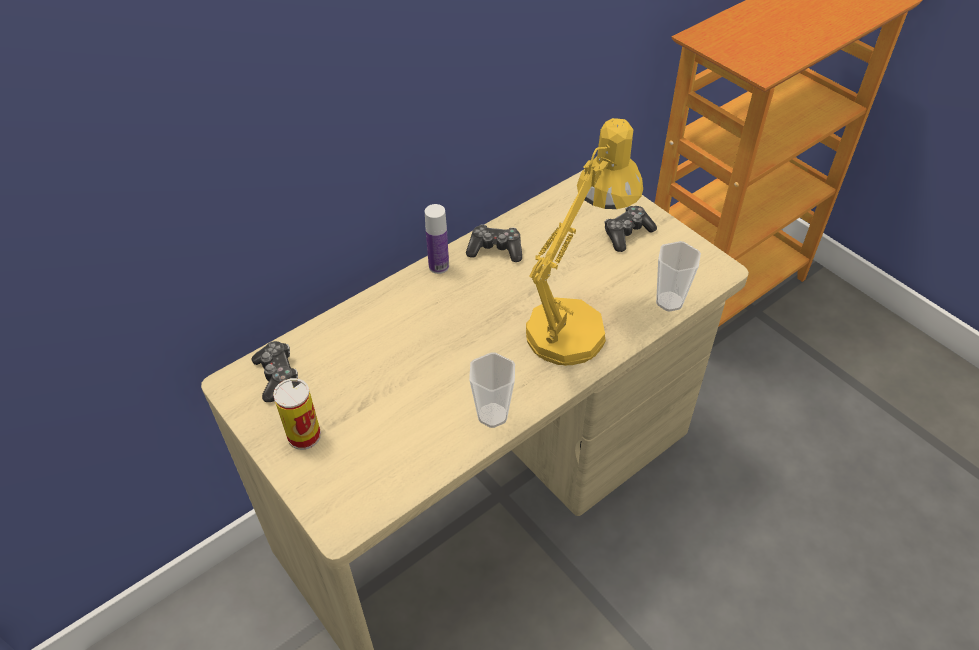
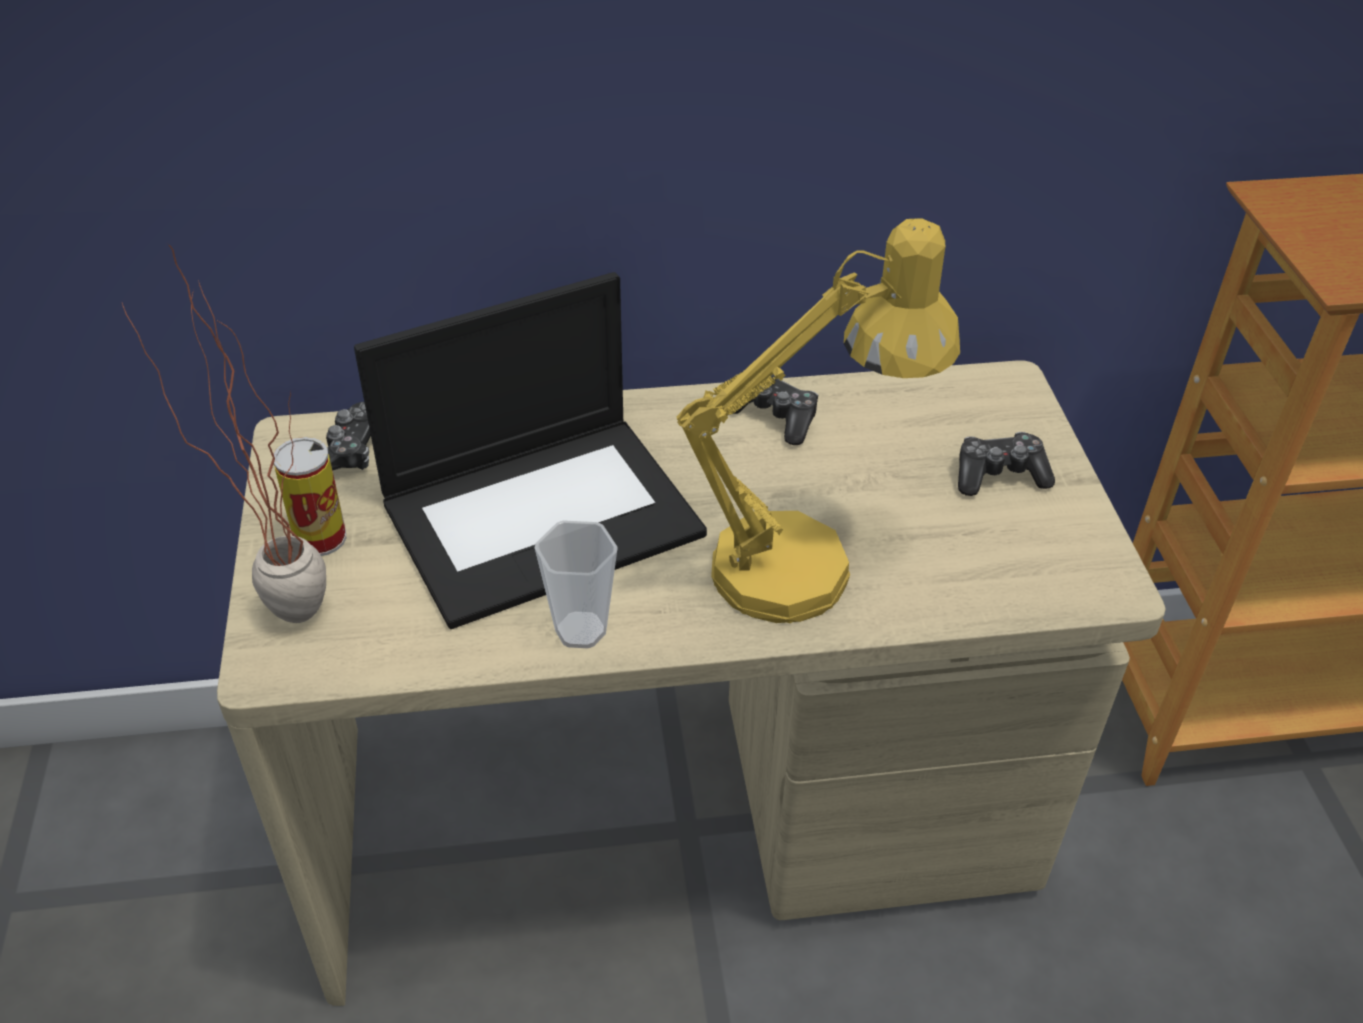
camera: 30 degrees right, 5 degrees down
(316, 485) = (282, 604): none -> potted plant
(419, 361) = (543, 515): none -> laptop
(439, 266) = (675, 406): bottle -> none
(669, 301) = (986, 598): cup -> none

